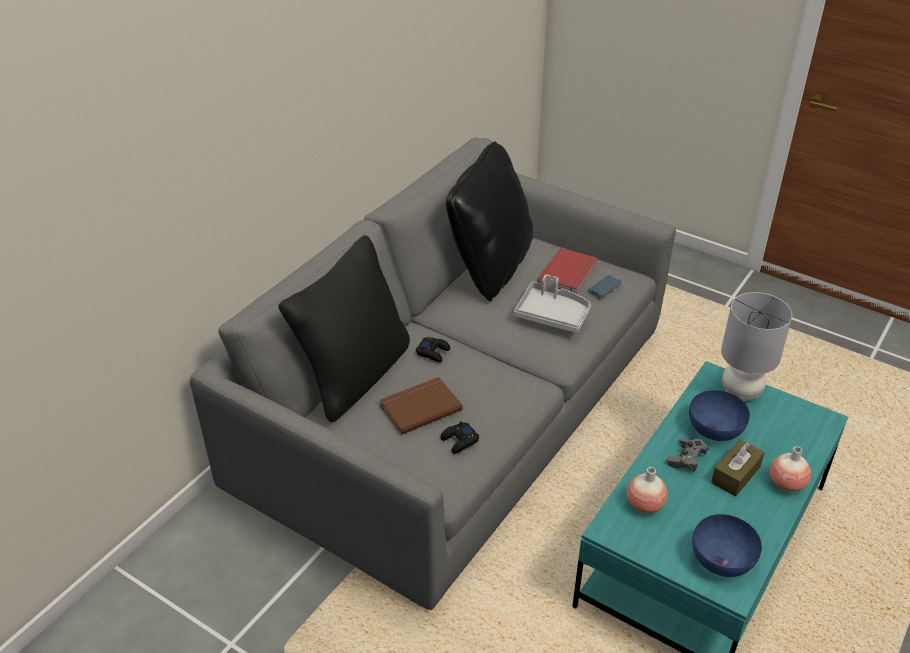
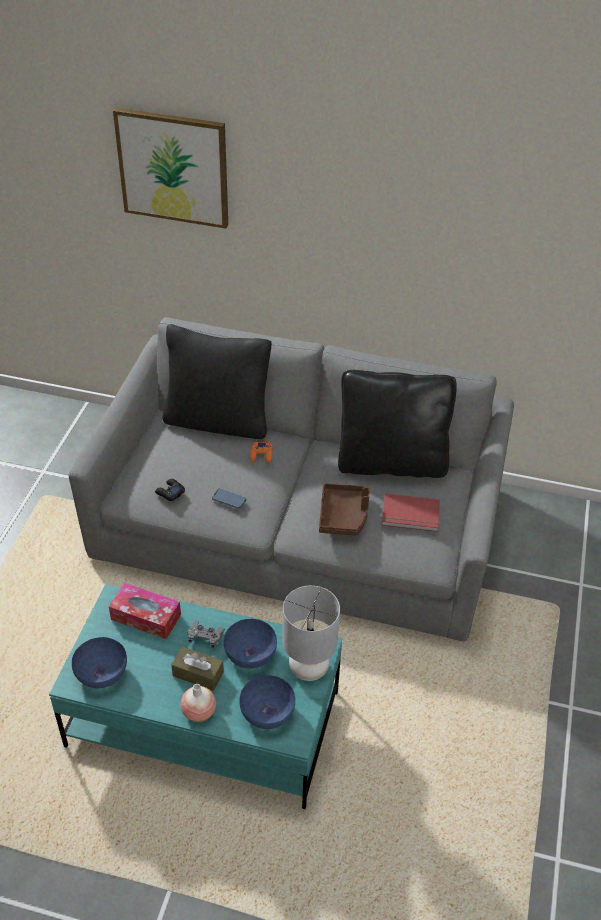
camera: 70 degrees right, 5 degrees up
(165, 116) = (173, 167): none -> picture
(419, 406) = (197, 461): brown book -> none
(433, 352) = (261, 455): black game controller -> orange game controller
(552, 315) = (344, 515): grey tray -> brown tray
(604, 288) = (403, 544): phone -> phone (229, 500)
(644, 504) = (146, 617): vase -> tissue box
(792, 433) = (266, 712): none -> blue bowl

